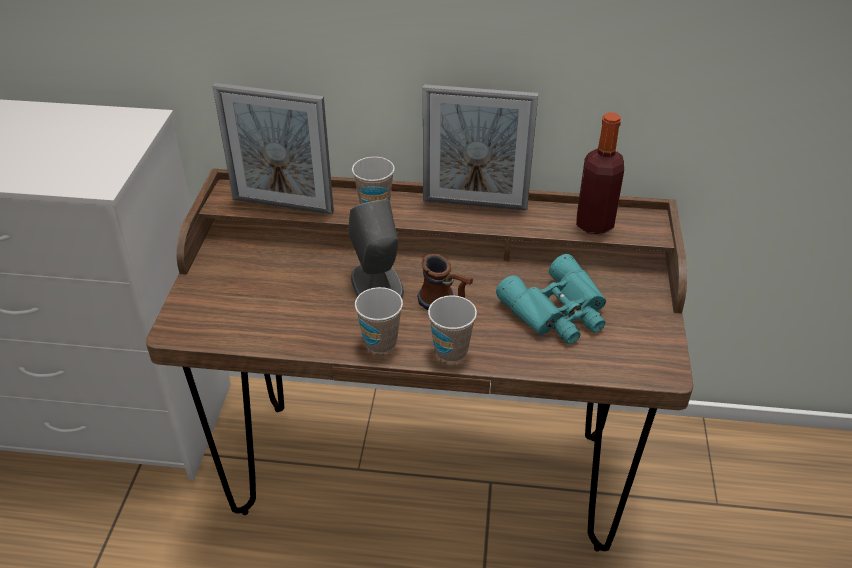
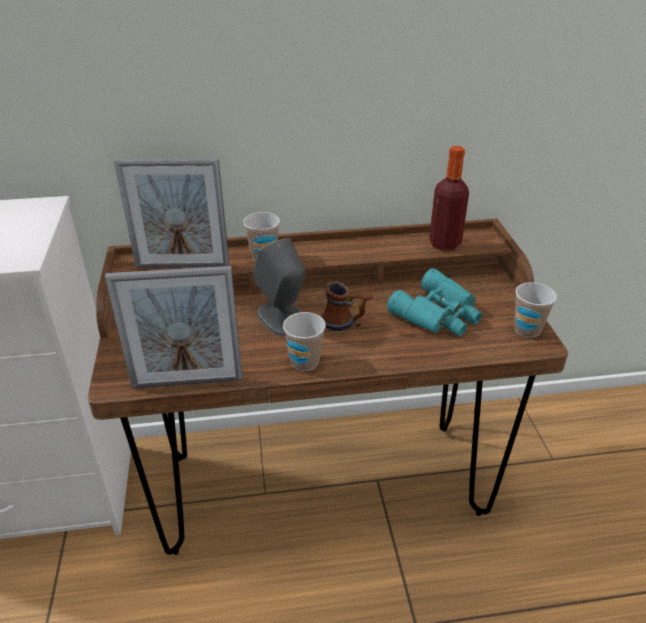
camera: 15 degrees left, 5 degrees down
(451, 351) = (367, 358): cup -> cup (527, 330)
(475, 204) = (344, 243): picture frame -> picture frame (187, 382)

